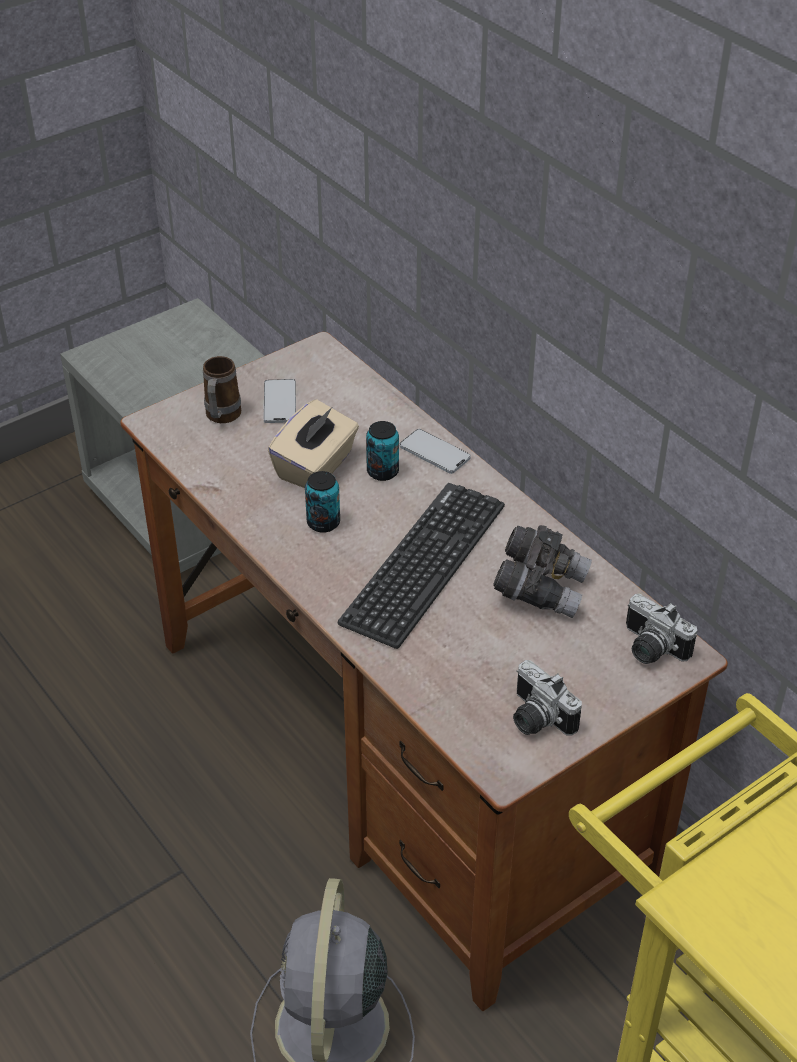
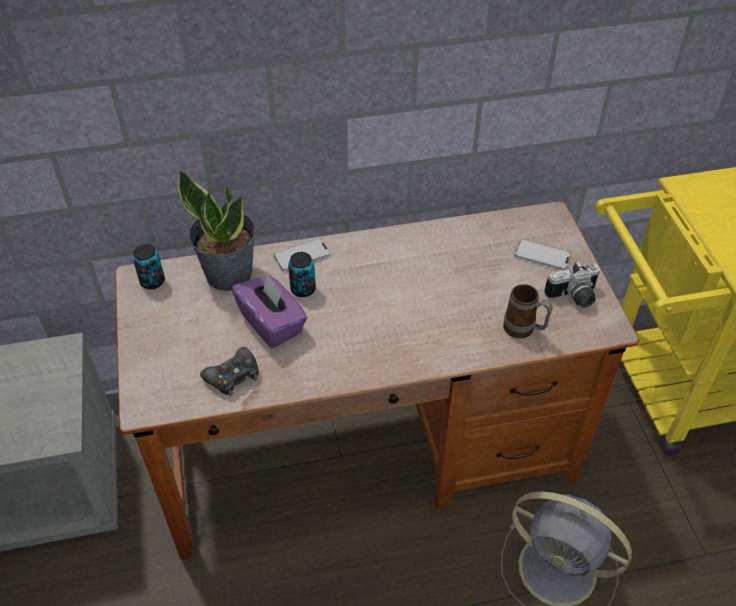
camera: 65 degrees left, 5 degrees up
(221, 418) = (173, 362): mug -> mug (524, 330)
(226, 465) = (233, 376): none -> black game controller
(280, 402) = (182, 320): phone -> phone (542, 255)
(316, 467) = (272, 323): beige tissue box -> purple tissue box
(323, 523) = (336, 339): can -> can (152, 281)
(368, 408) = (229, 273): none -> potted plant
(424, 564) = (409, 300): keyboard -> none
(540, 588) = (463, 253): grey binoculars -> none
(649, 649) = (539, 227): camera -> none

